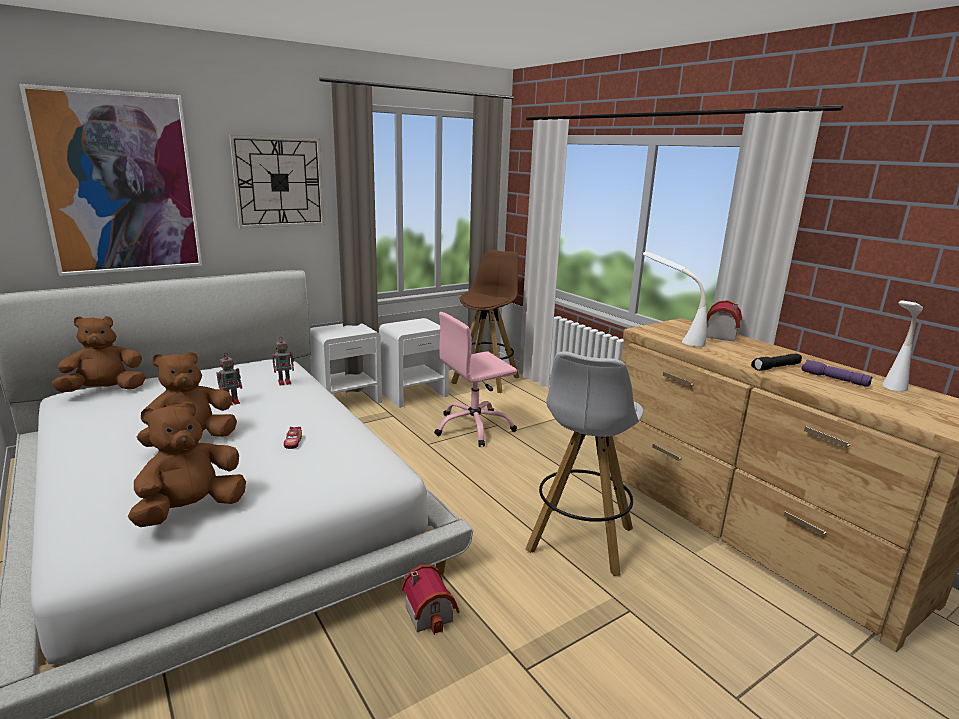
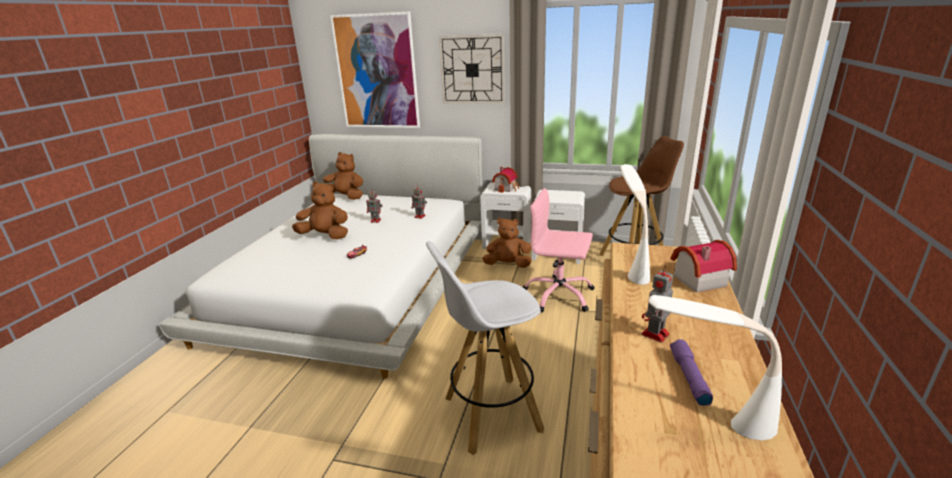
camera: 50 degrees right, 5 degrees up
(191, 510) = (266, 272): brown plush toy -> brown plush toy (508, 265)
(431, 612) = (347, 394): toy house -> toy house (506, 188)
(776, 367) = (654, 335): black flashlight -> toy robot

